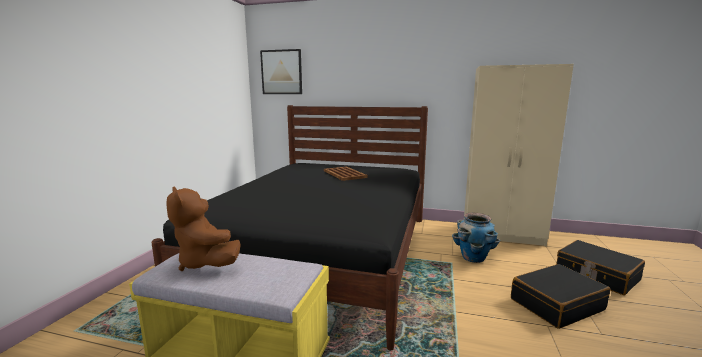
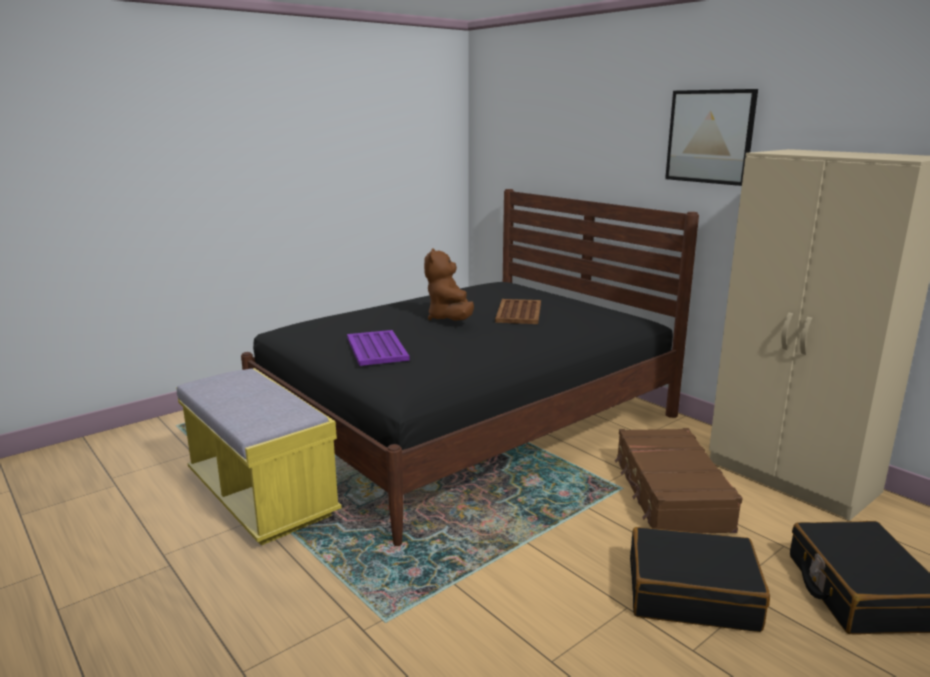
camera: 35 degrees right, 5 degrees up
(206, 263) = (238, 386): brown plush toy -> brown plush toy (450, 319)
(281, 72) = (505, 136): picture -> picture (710, 136)
(301, 207) = (376, 349): none -> purple tray
(473, 258) = (670, 494): planter -> brown suitcase

